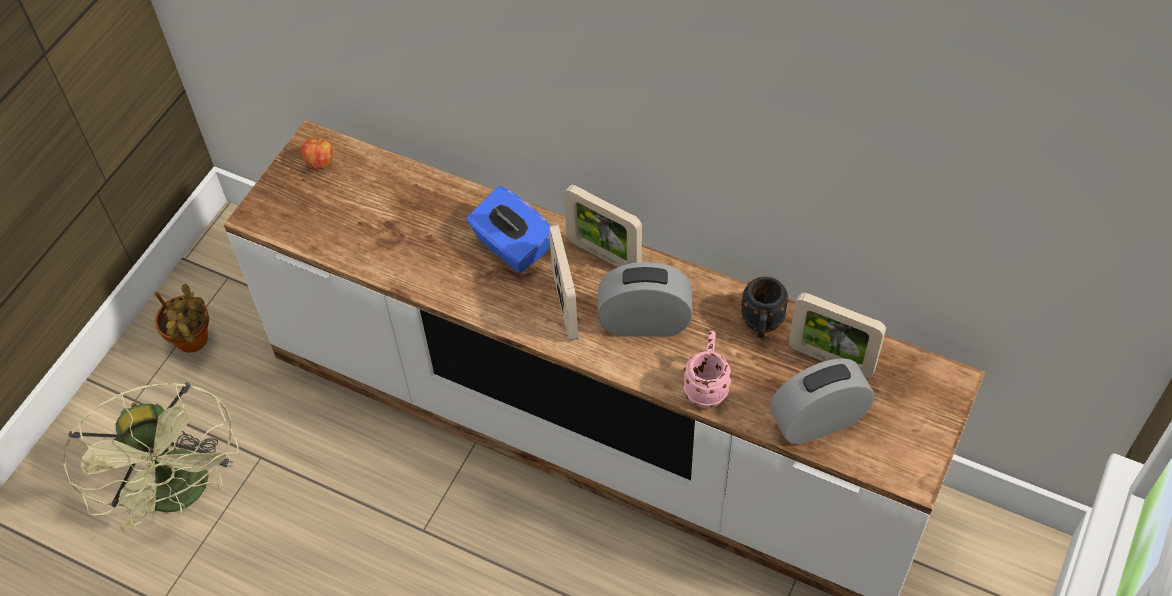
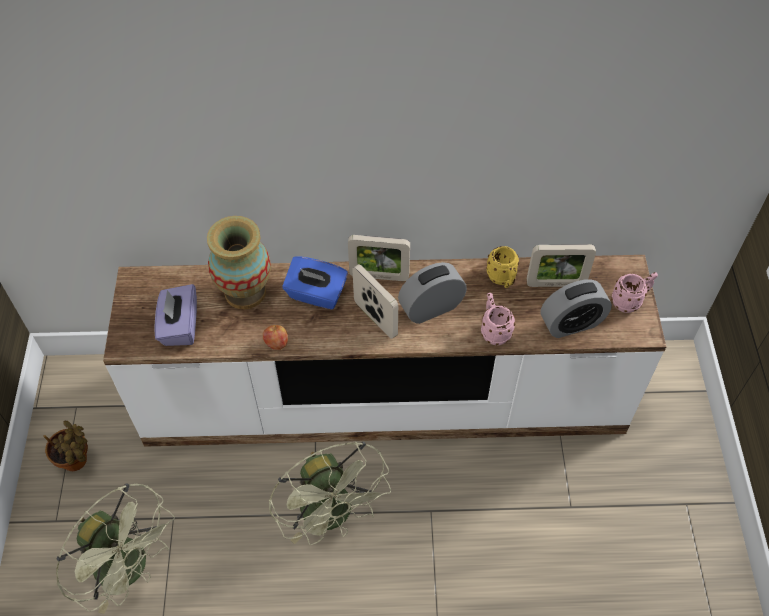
camera: 30 degrees left, 0 degrees up
(319, 163) = (148, 292): apple -> apple (276, 343)
(330, 219) = (179, 326): none -> purple tissue box
(430, 209) = (245, 292): none -> vase
(443, 544) = (333, 516): none -> green fan
(761, 325) = (502, 280): black mug -> yellow mug
(817, 421) = (571, 323): alarm clock -> alarm clock turned 150 degrees counterclockwise
(920, 427) = (630, 301): none -> pink mug

